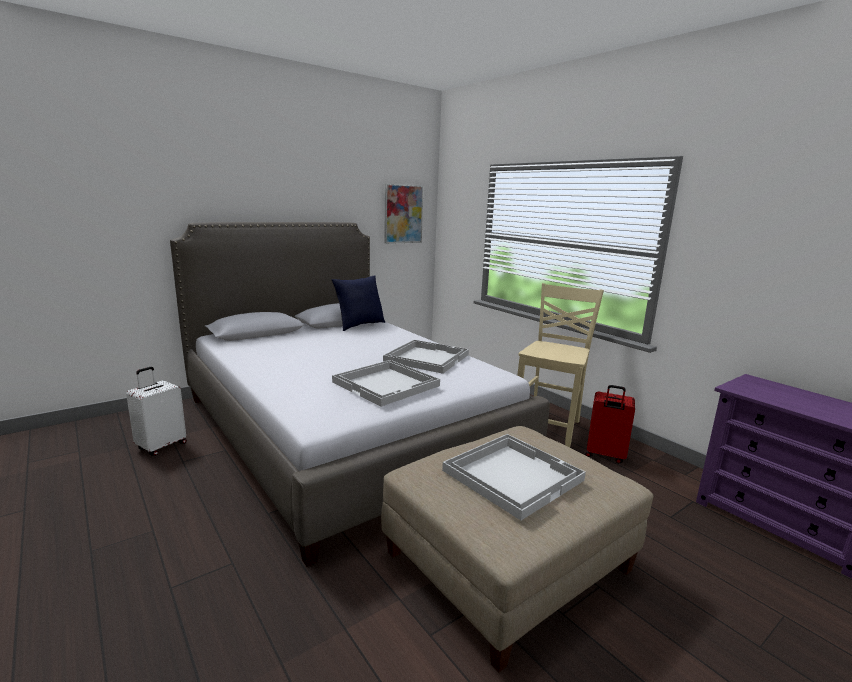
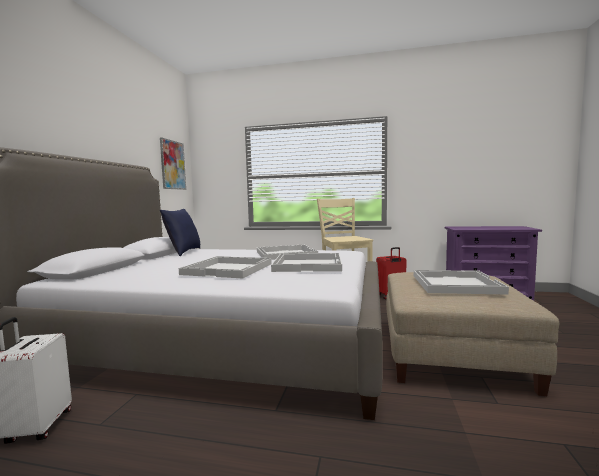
camera: 40 degrees left, 10 degrees down
(319, 365) = (229, 269): none -> white tray

